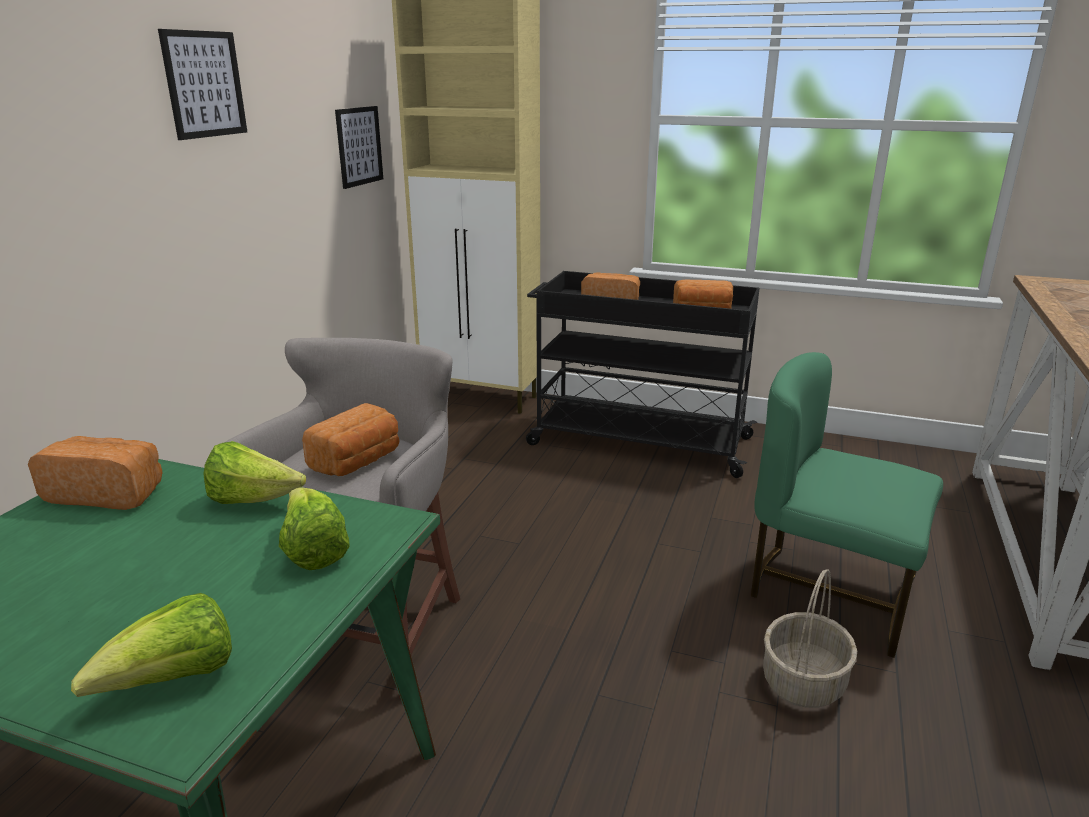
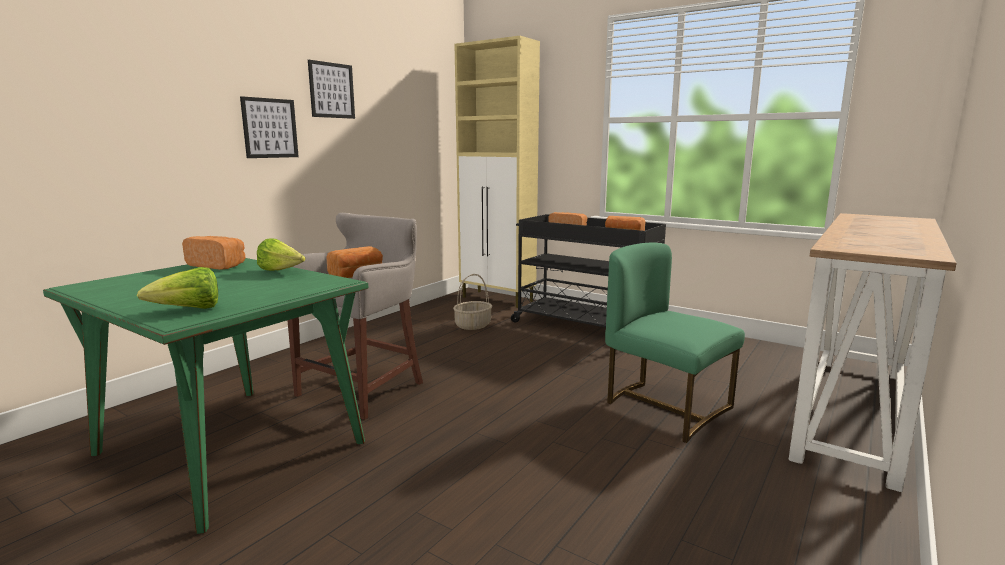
camera: 15 degrees right, 10 degrees down
(313, 551) = (291, 285): lettuce -> none
(359, 146) = (430, 137): picture -> picture (270, 128)
(804, 683) = (613, 445): basket -> basket (473, 325)

